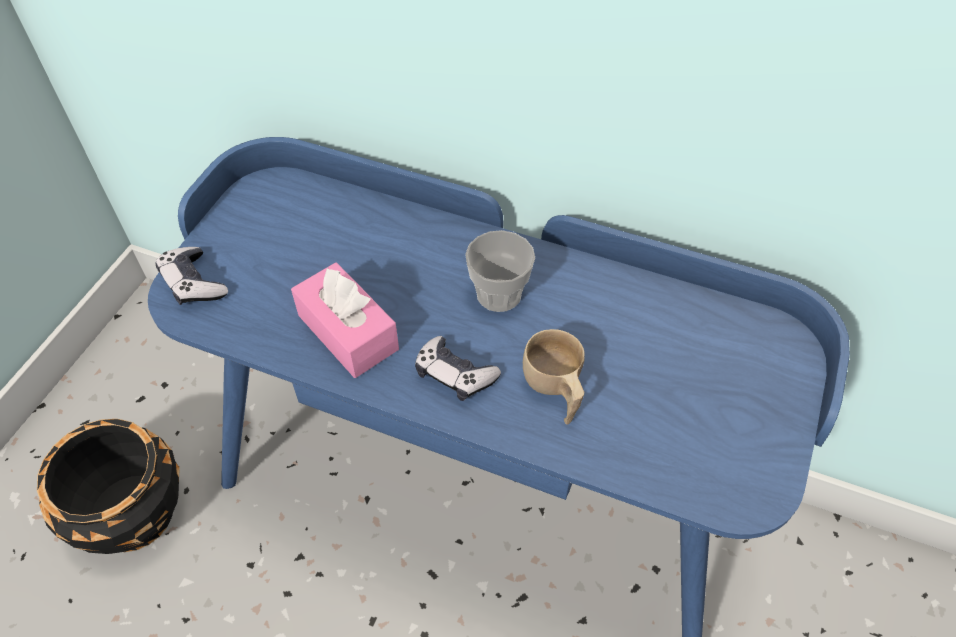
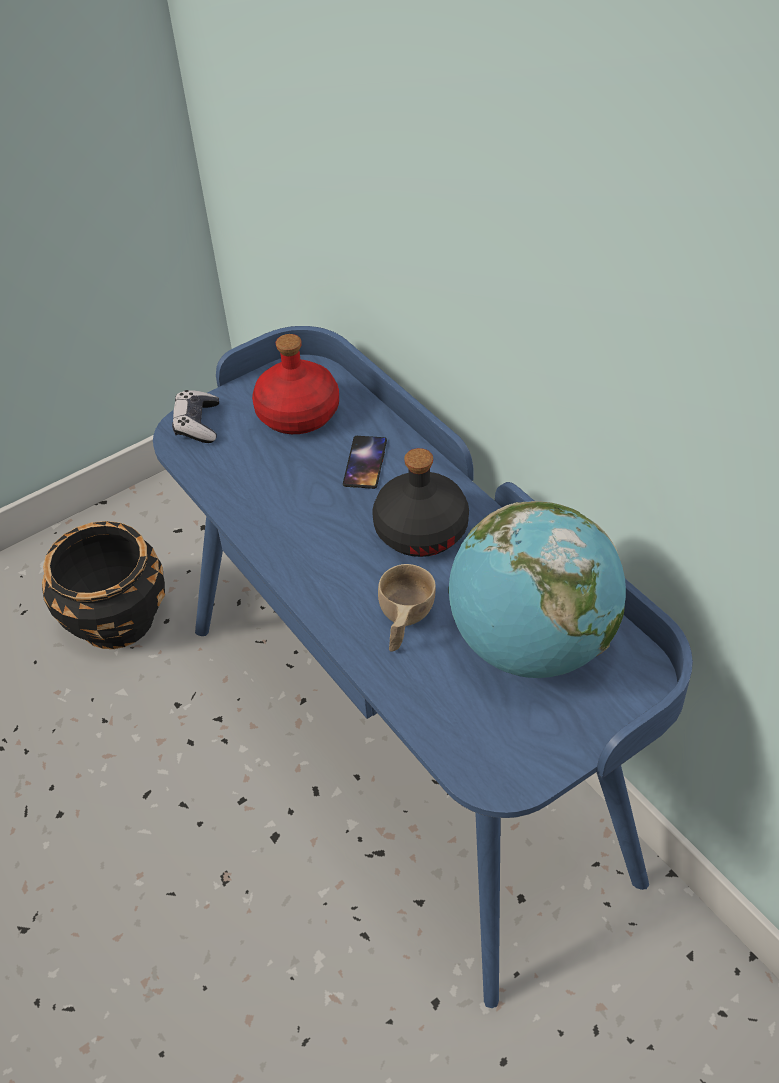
camera: 35 degrees right, 5 degrees down
(292, 232) = (297, 414): none -> red bottle
(348, 332) = (280, 508): pink tissue box -> none
(397, 252) = (365, 462): none -> phone
(455, 375) = (335, 575): game controller -> none
(499, 294) = (421, 530): cup -> black bottle
(677, 356) = (532, 645): none -> globe

